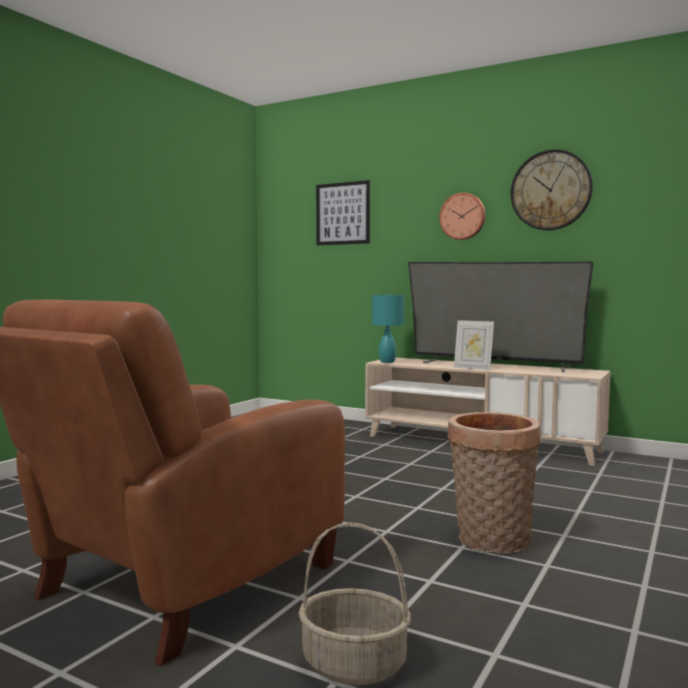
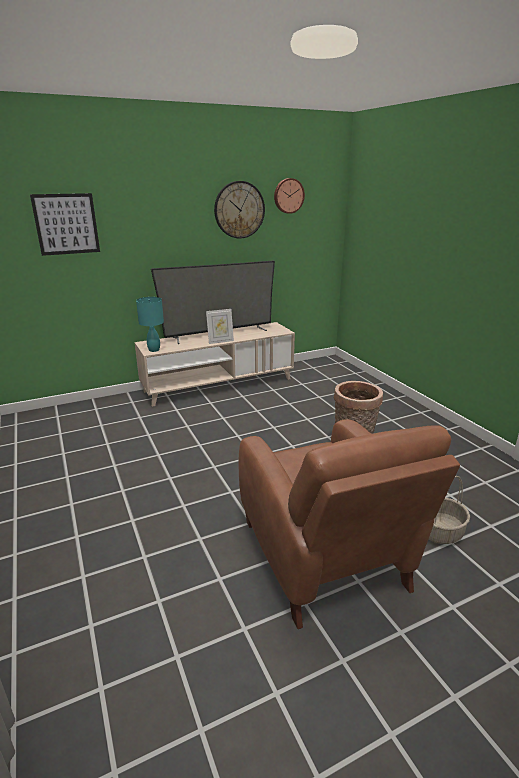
camera: 55 degrees left, 20 degrees up
(463, 216) = (180, 228): wall clock -> wall clock (288, 196)

